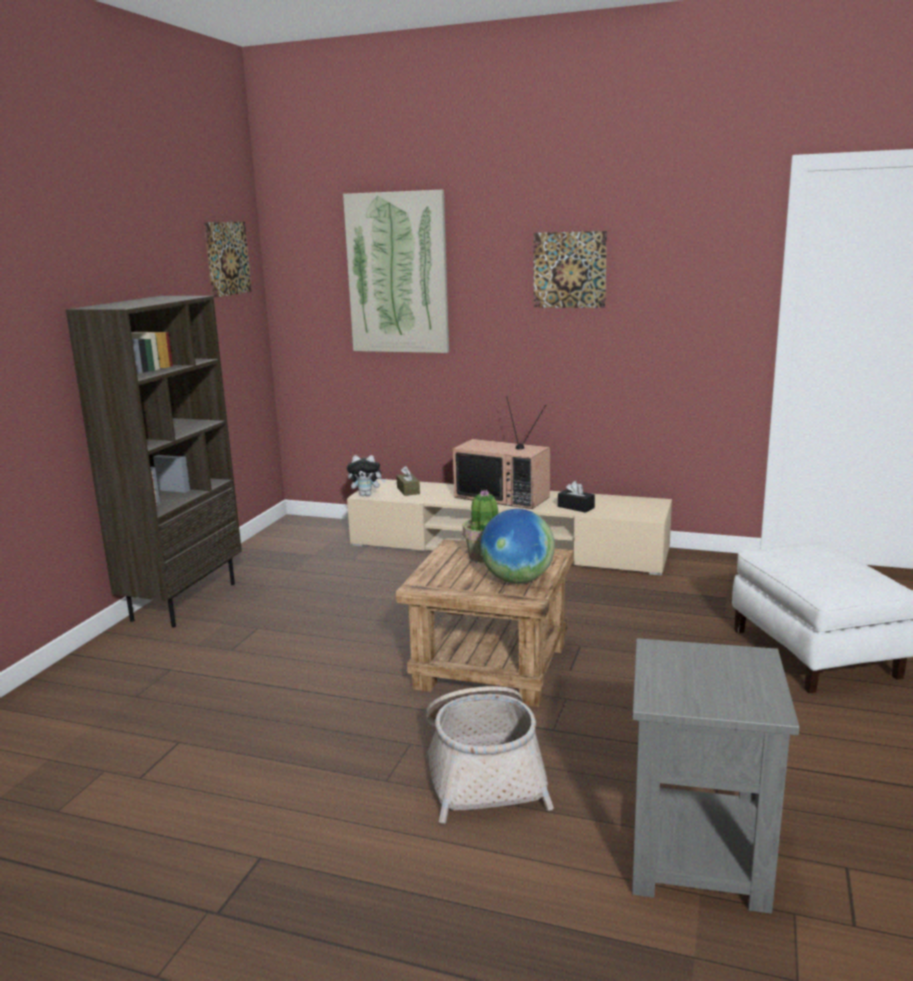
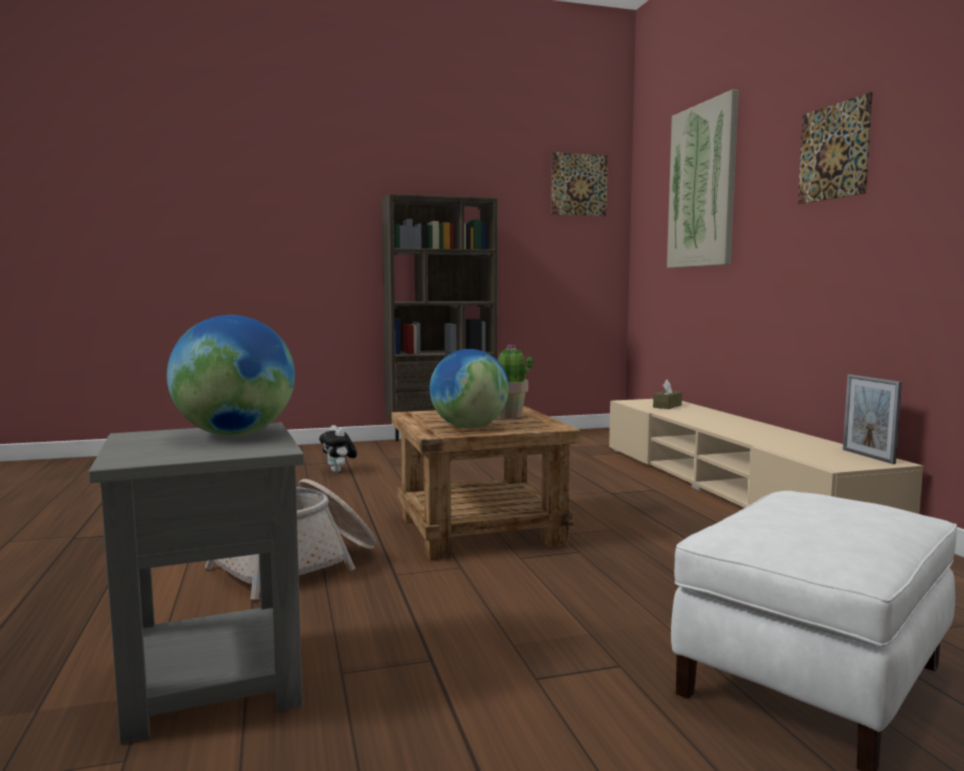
camera: 55 degrees right, 10 degrees down
(367, 495) = (628, 402): plush toy -> plush toy (339, 471)
(504, 497) = (731, 424): television -> none
(576, 507) = (775, 443): black tissue box -> none
(638, 501) = (868, 456): none -> picture frame
(688, 661) = (234, 434): none -> globe

